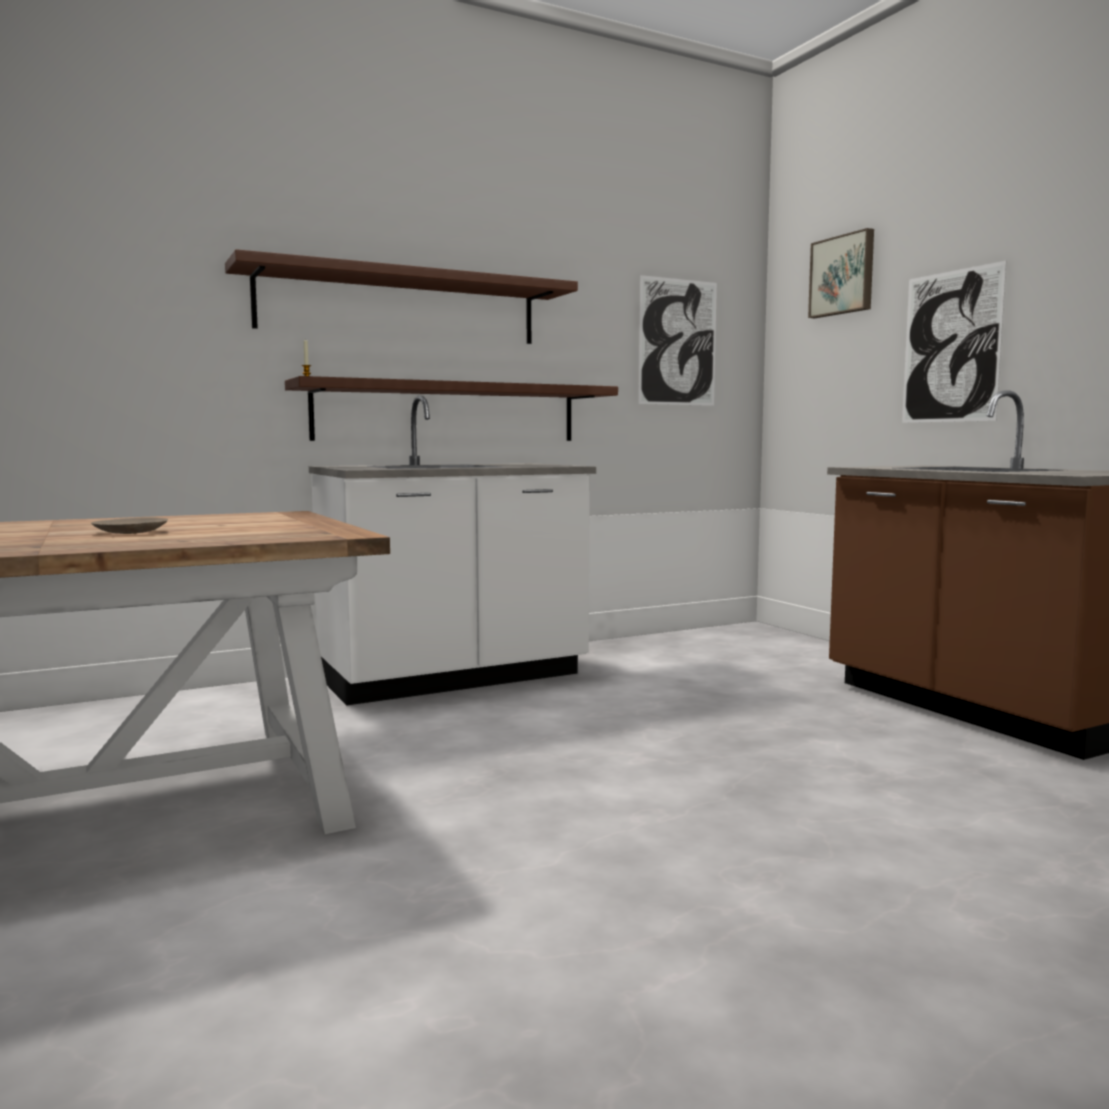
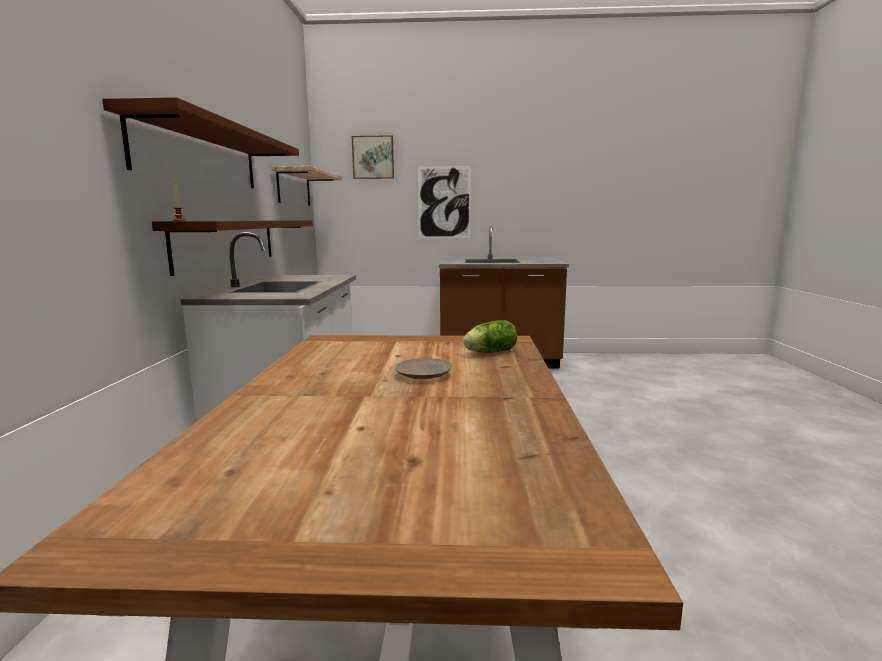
camera: 60 degrees left, 5 degrees up
(256, 535) = (488, 352): none -> lettuce
(677, 342) = (294, 188): picture -> shelf

